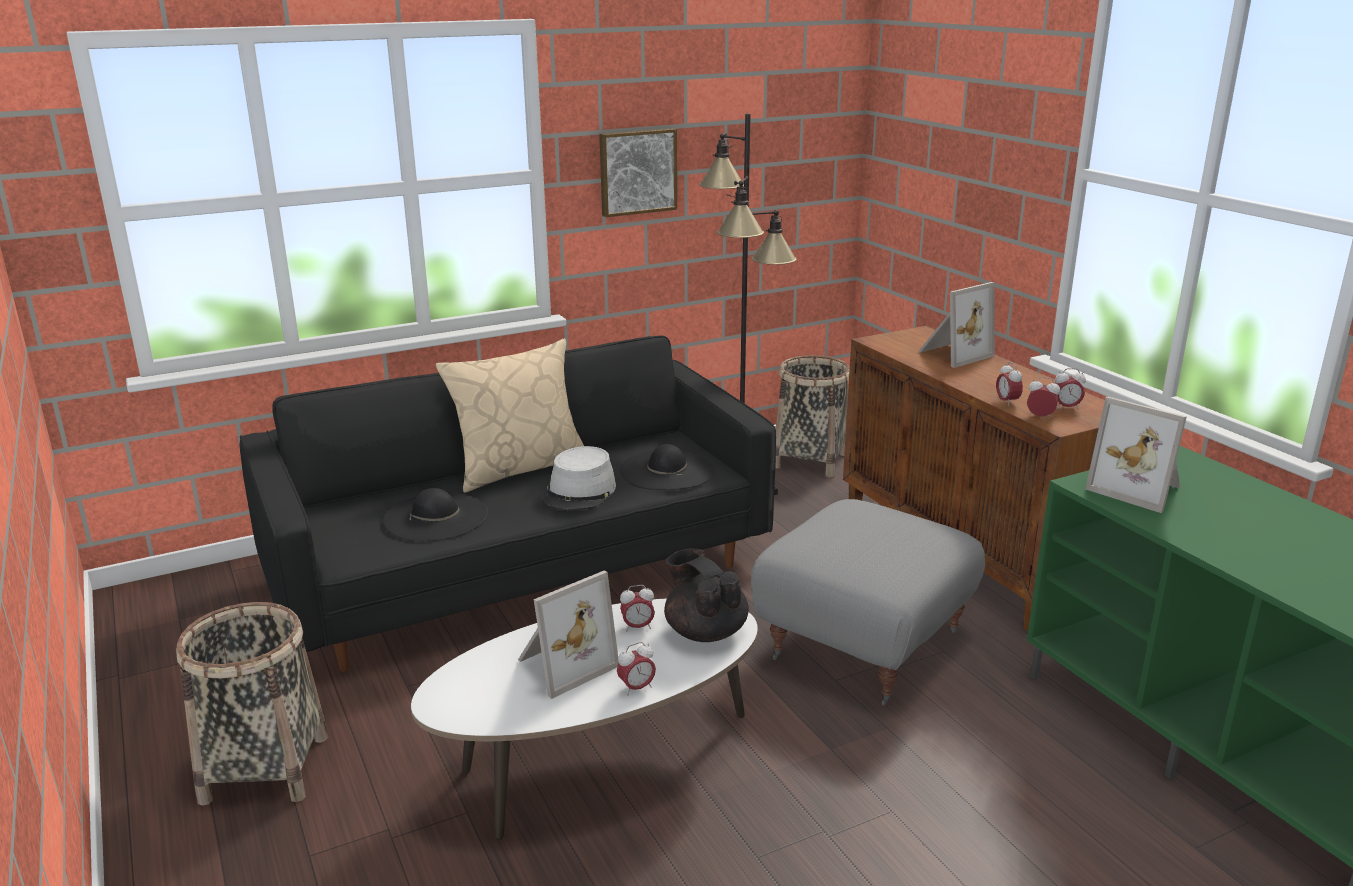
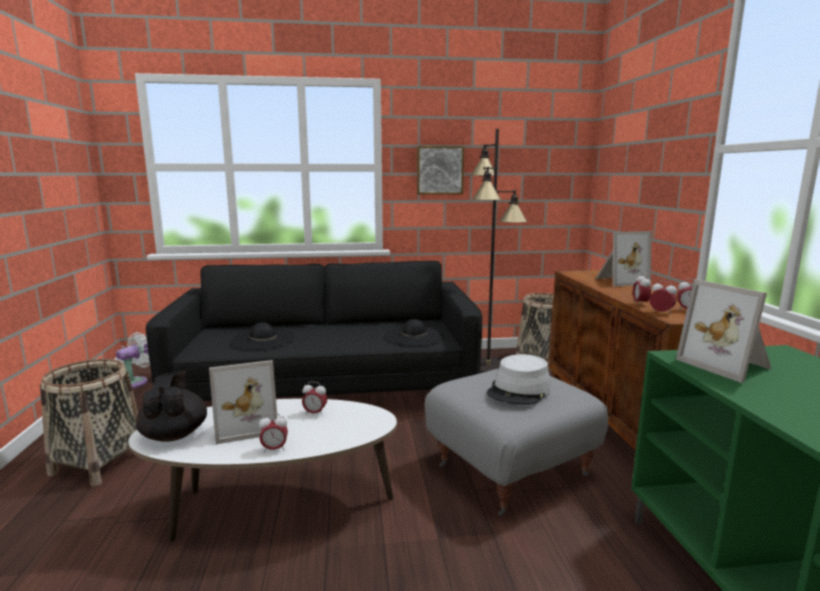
camera: 20 degrees right, 10 degrees down
(162, 621) = (136, 382): none -> white fan
(519, 468) = (333, 325): beige pillow -> none
(580, 492) = (352, 339): grey hat -> grey hat (519, 391)
(705, 631) = (355, 424): black teapot -> black teapot (174, 434)

